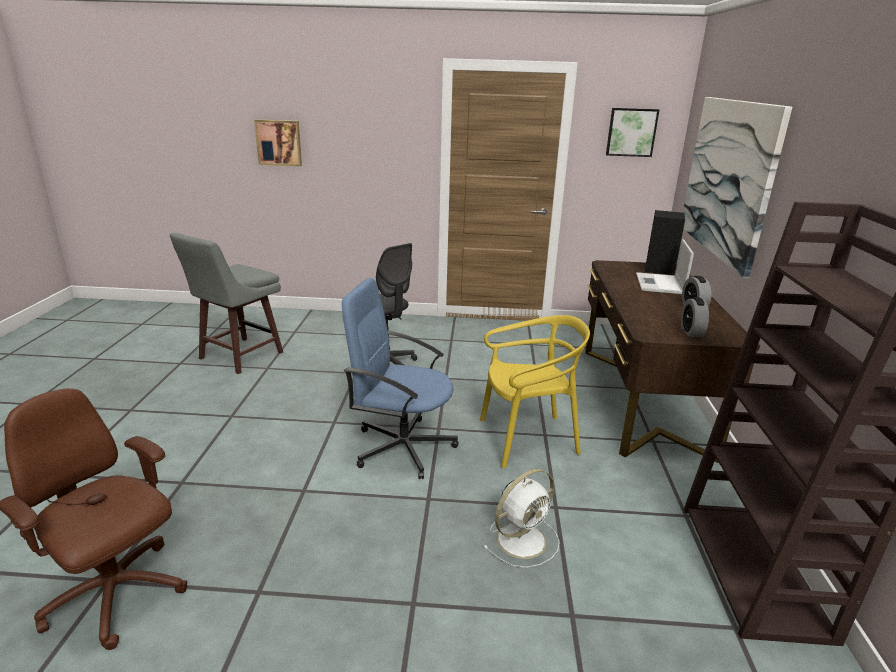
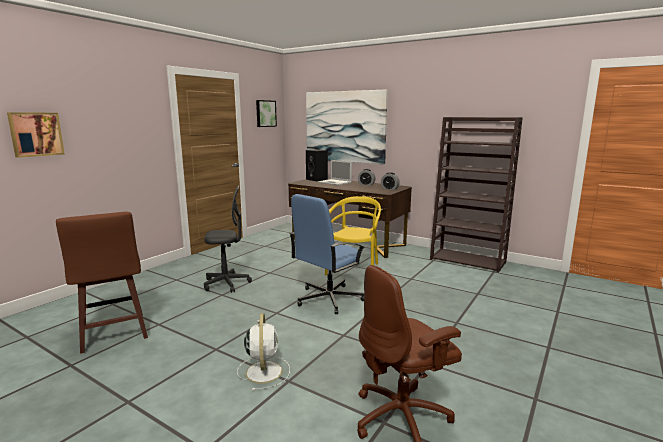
camera: 60 degrees left, 10 degrees down
(239, 356) = (113, 333): grey stool -> brown stool
(523, 539) = (428, 290): white fan -> white fan (264, 371)

